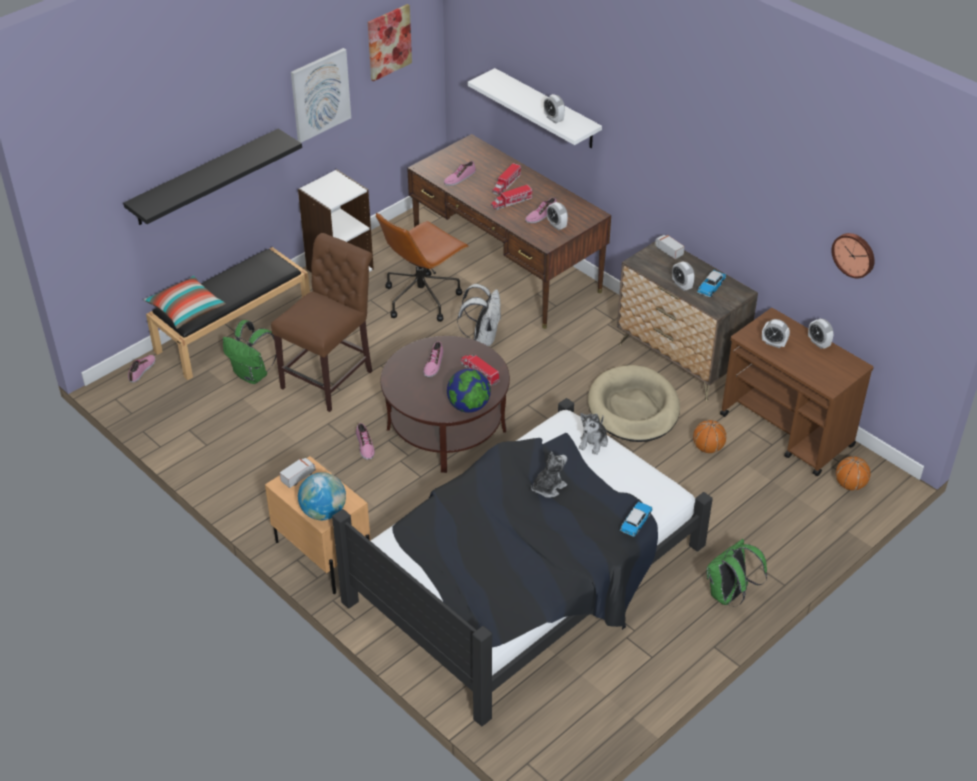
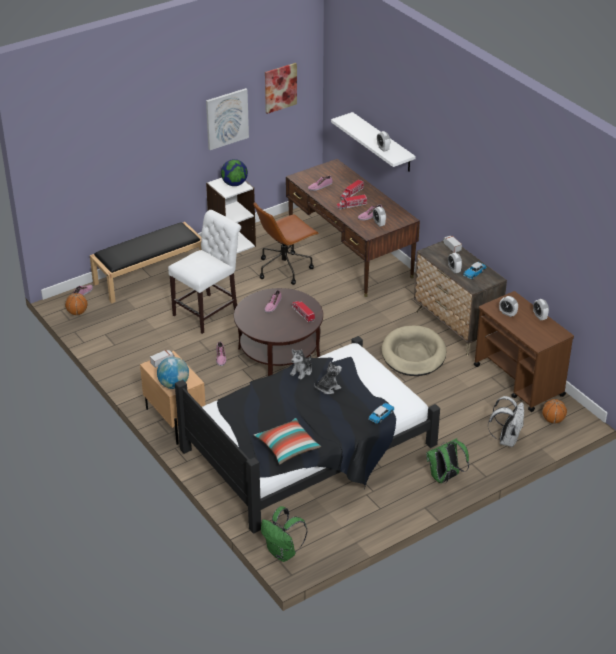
camera: 10 degrees right, 5 degrees down
(186, 310) = (116, 255): pillow -> pillow (287, 447)
(205, 177) = (139, 166): black shelf -> none
(253, 375) = (156, 305): green backpack -> green backpack (283, 553)
(331, 377) = (208, 312): brown chair -> white chair
(468, 406) = (289, 333): globe -> globe (234, 184)
(483, 337) = (320, 298): white backpack -> white backpack (506, 439)
(593, 442) = (368, 364): plush toy -> plush toy (301, 371)
(708, 448) = (458, 385): basketball -> basketball (77, 313)
(854, 254) = (562, 253): wall clock -> none

